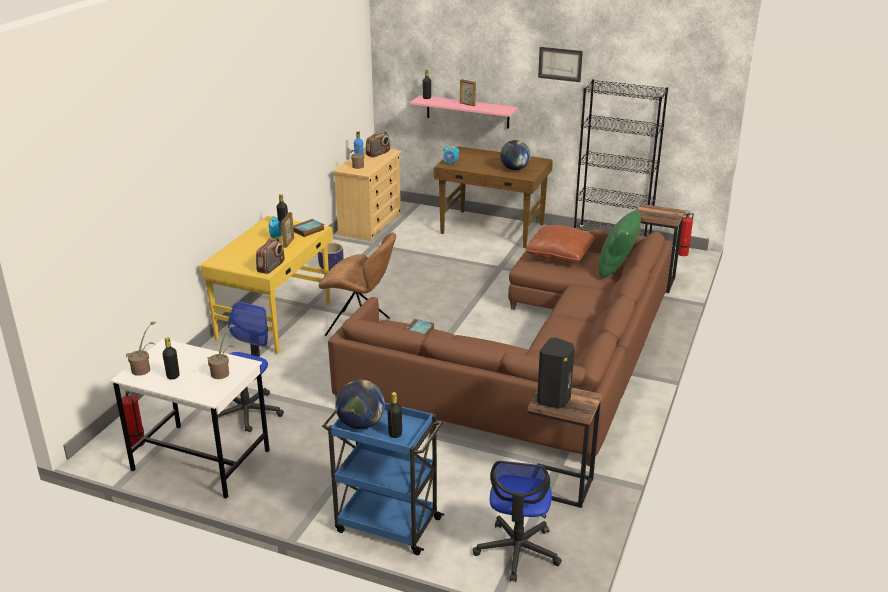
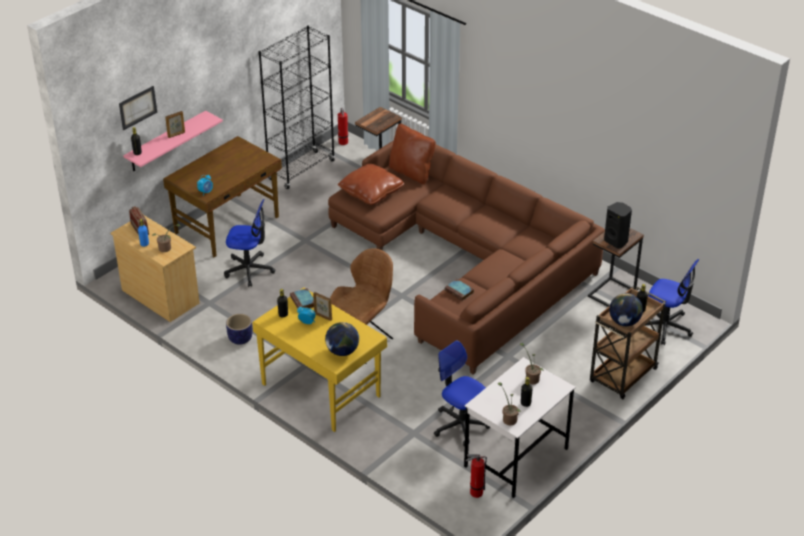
camera: 70 degrees left, 10 degrees up
(271, 267) = (366, 333): radio -> none
(386, 524) = (622, 376): blue cart -> brown cart
(433, 251) = (249, 270): none -> office chair
(514, 169) = (246, 161): globe -> globe (342, 351)
(560, 64) = (231, 54): picture -> picture (137, 107)
(616, 269) = (411, 173): green pillow -> brown pillow

